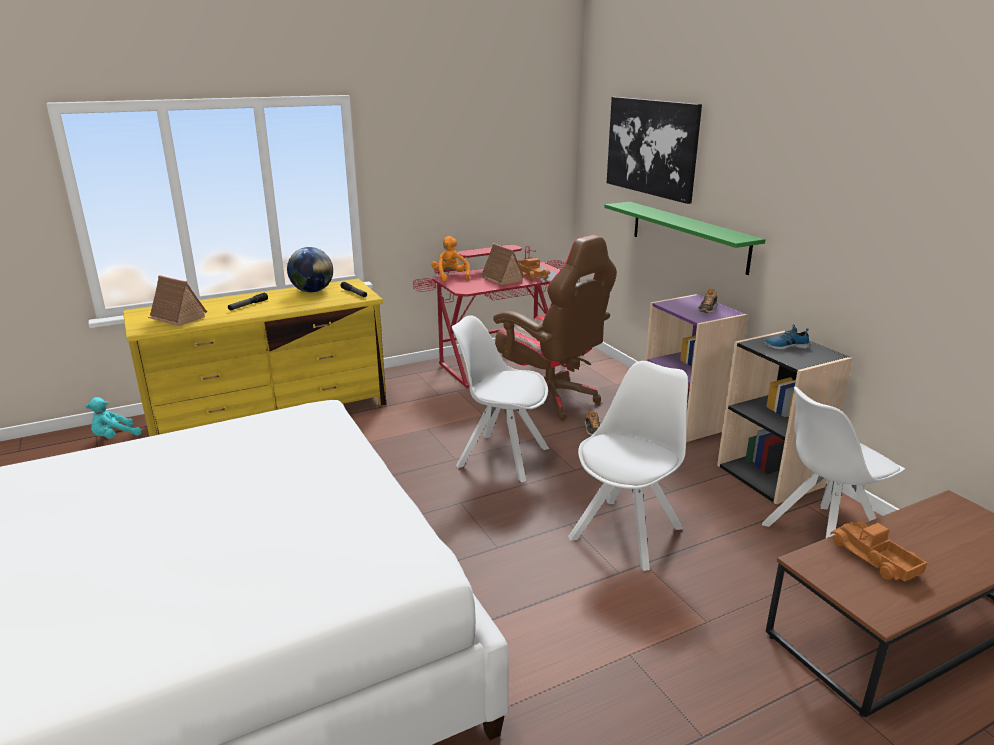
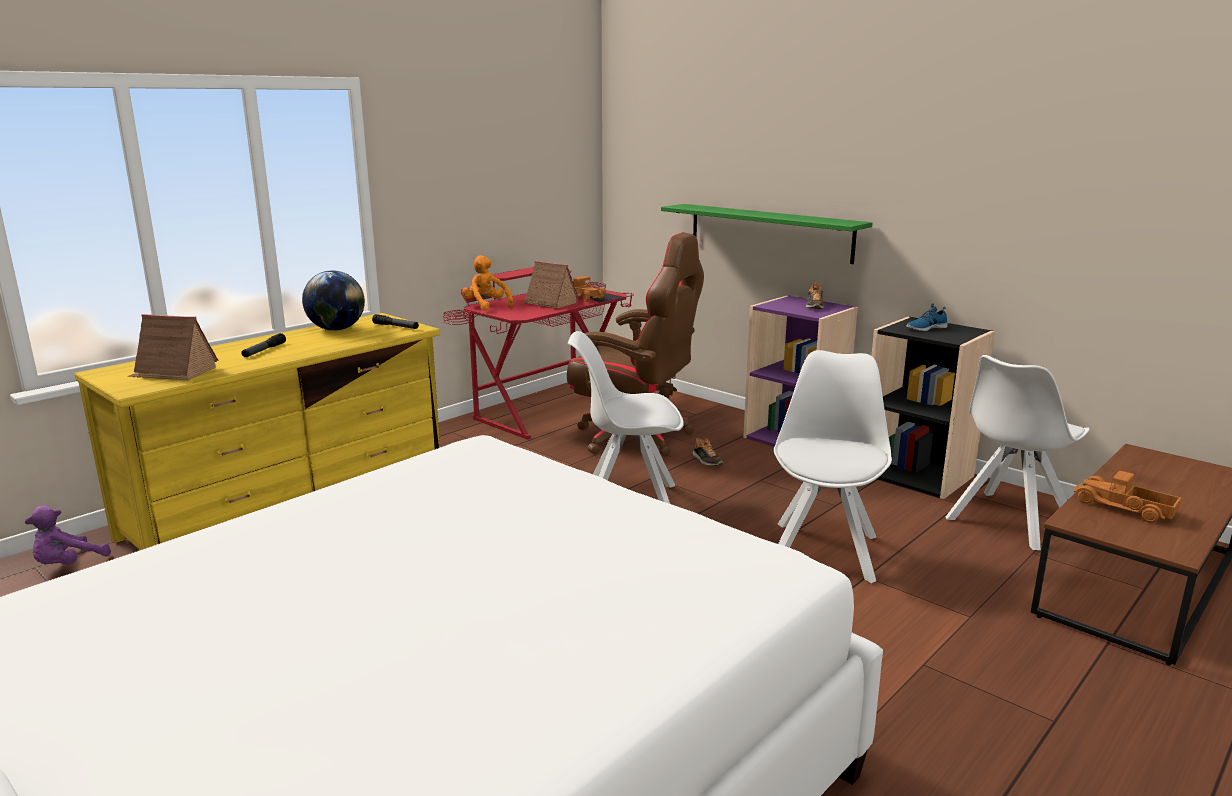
camera: 20 degrees left, 5 degrees down
(114, 437) = (68, 565): turquoise plush toy -> purple plush toy
(651, 147) = (710, 139): picture -> none

